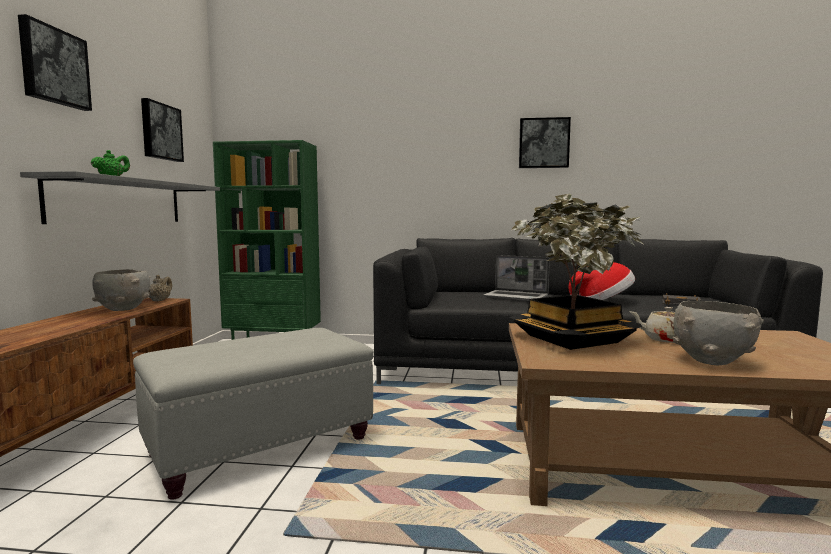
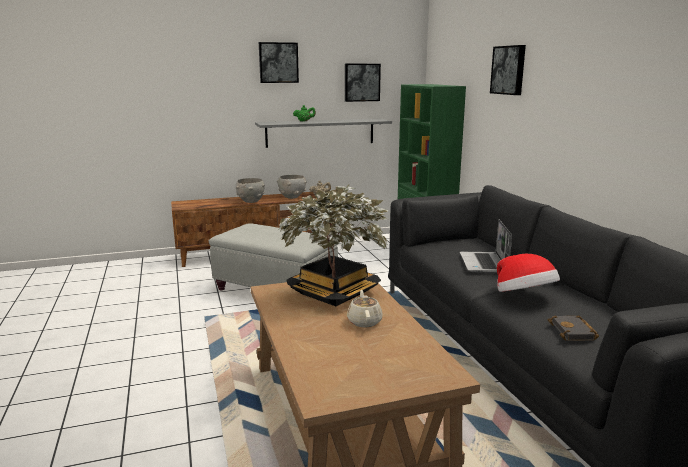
camera: 65 degrees right, 10 degrees up
(543, 143) = (621, 96): picture -> picture (509, 70)
(712, 361) = (305, 335): grey bowl -> grey bowl (250, 201)

